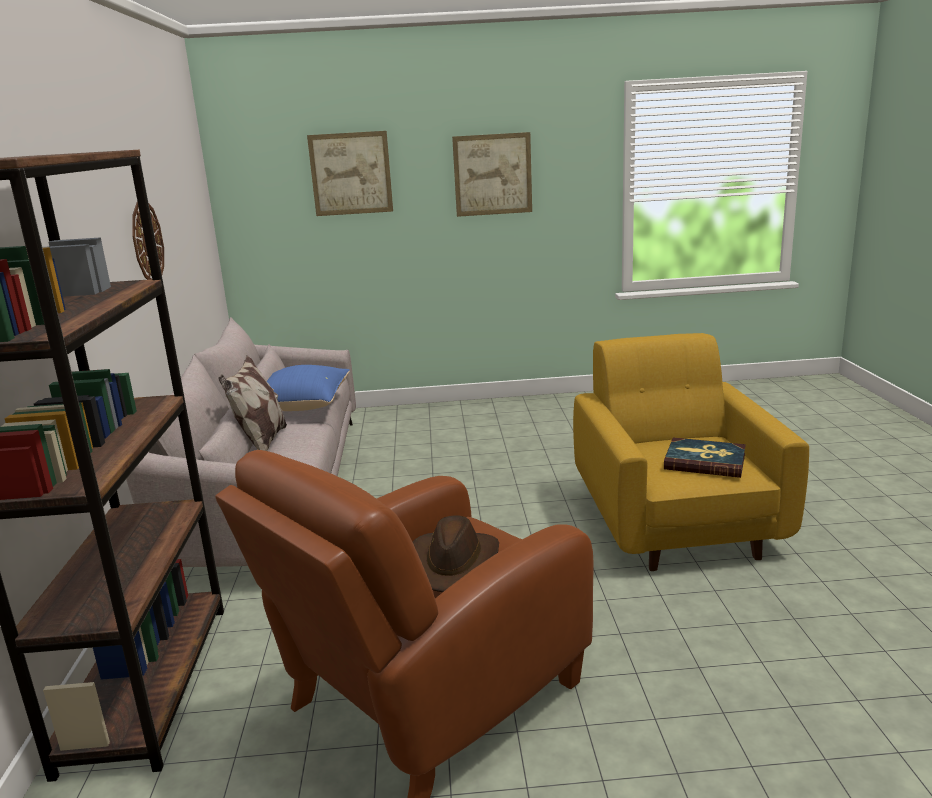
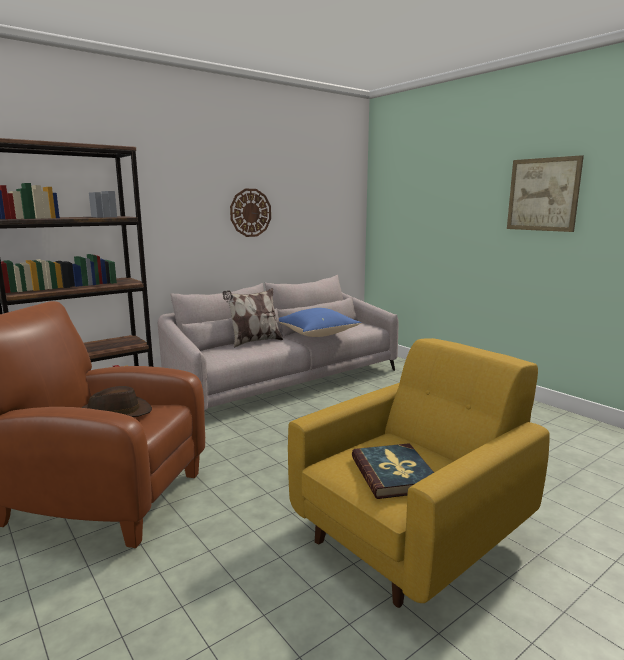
camera: 55 degrees right, 5 degrees down
(351, 173) = (440, 188): picture -> none

